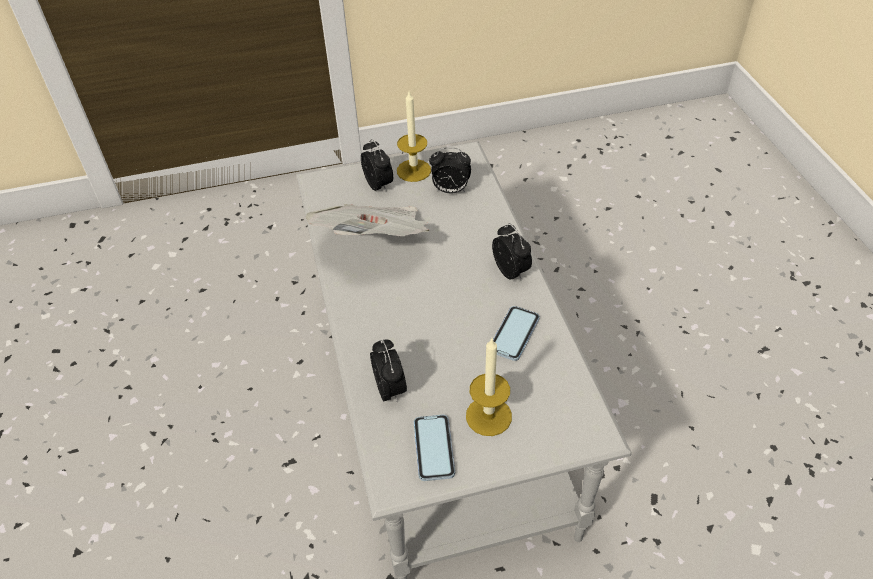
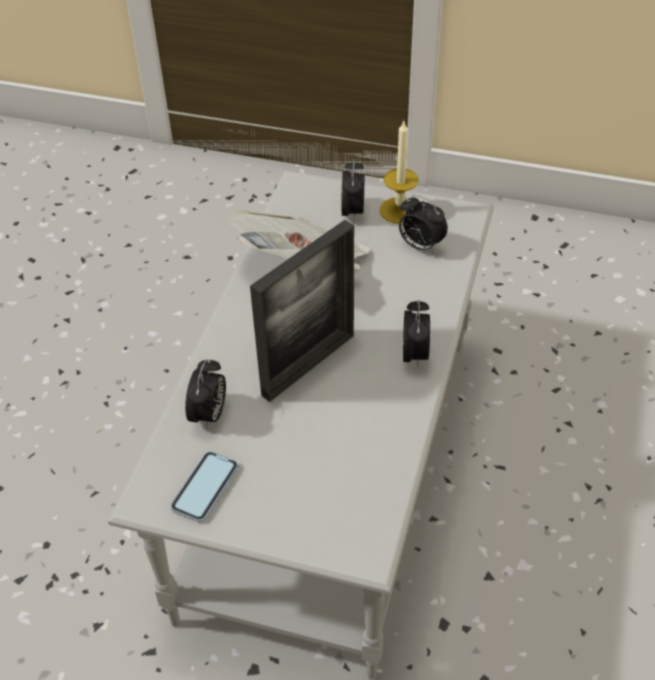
camera: 30 degrees right, 0 degrees up
(438, 314) = (308, 365): none -> picture frame
(488, 416) = (278, 484): candle -> none
(514, 334) = (366, 418): phone -> none

